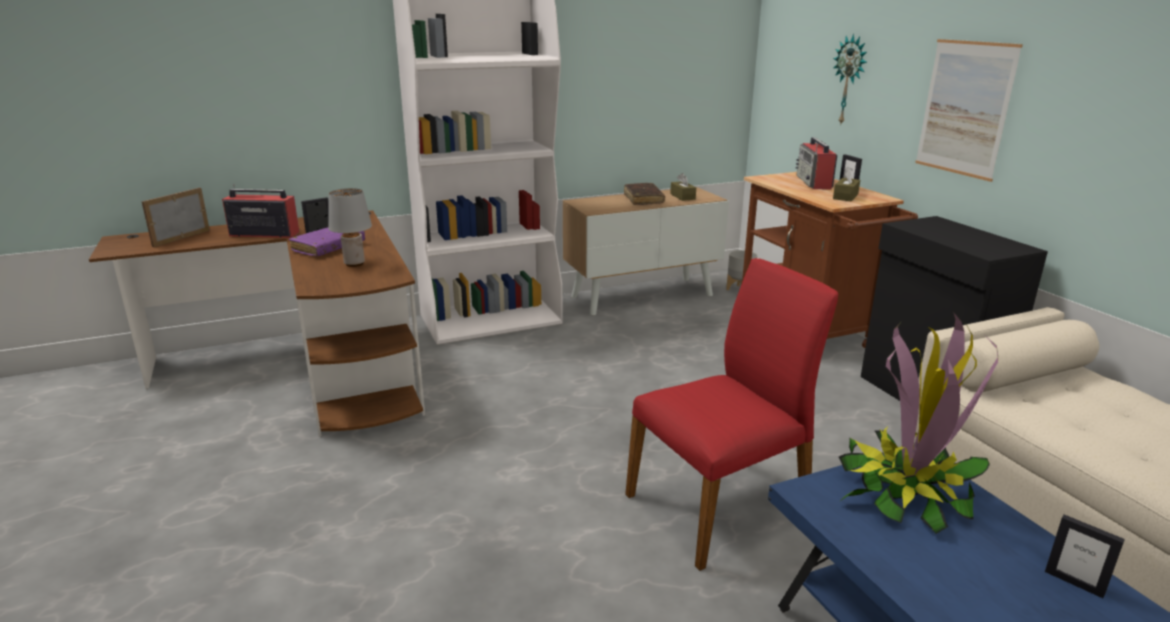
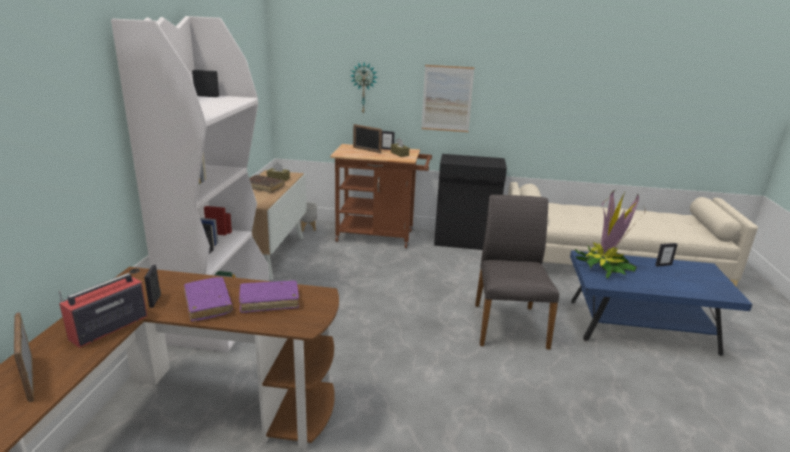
camera: 60 degrees left, 0 degrees up
(355, 264) = (269, 301): grey table lamp -> purple book
(719, 507) = (508, 324): red chair -> grey chair
(814, 182) = (366, 150): radio -> picture frame

